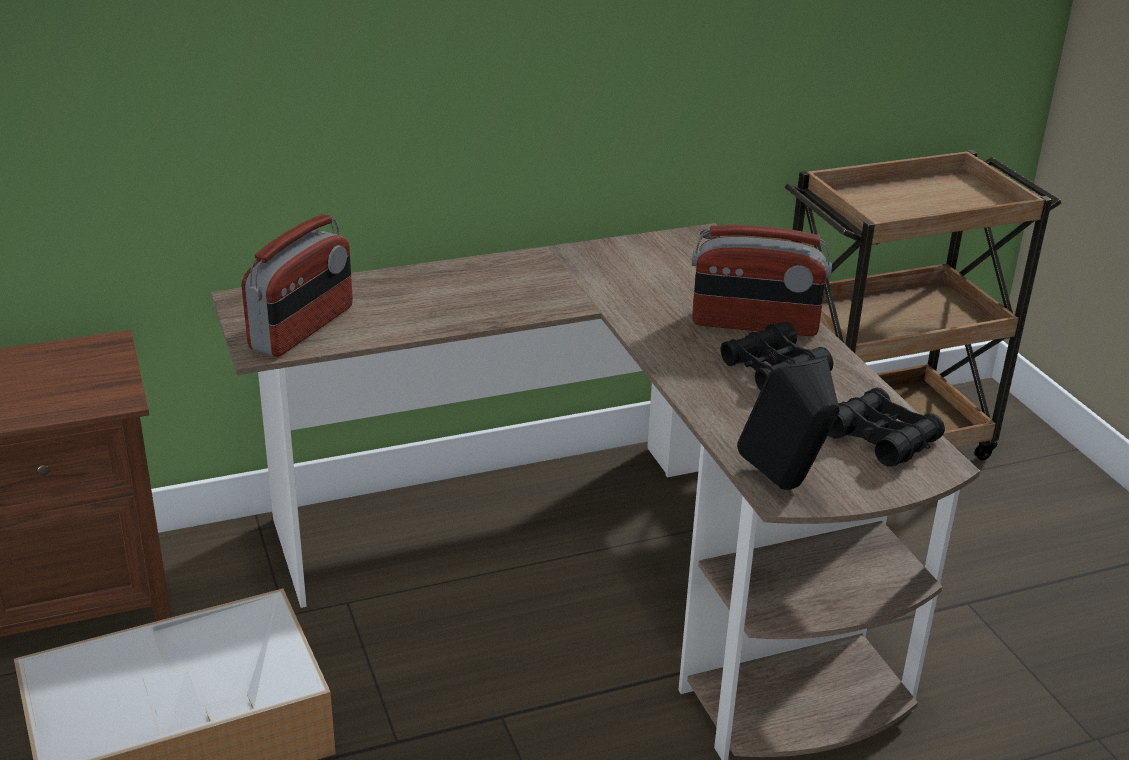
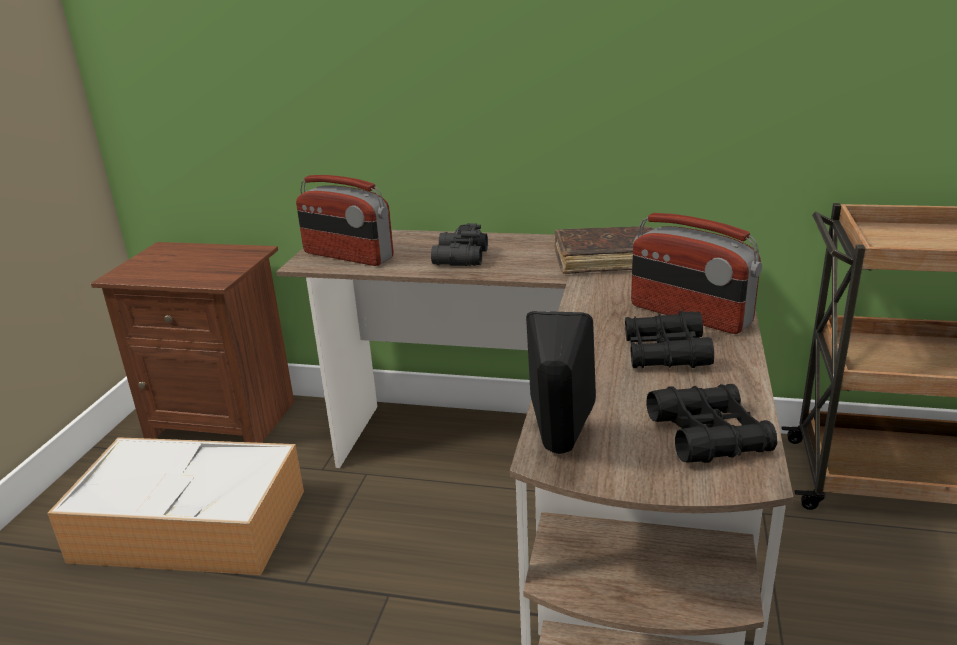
camera: 35 degrees right, 5 degrees down
(303, 328) = (347, 256): radio -> radio turned 60 degrees clockwise
(446, 304) = (458, 258): none -> black binoculars
(612, 274) = (608, 260): none -> brown book

